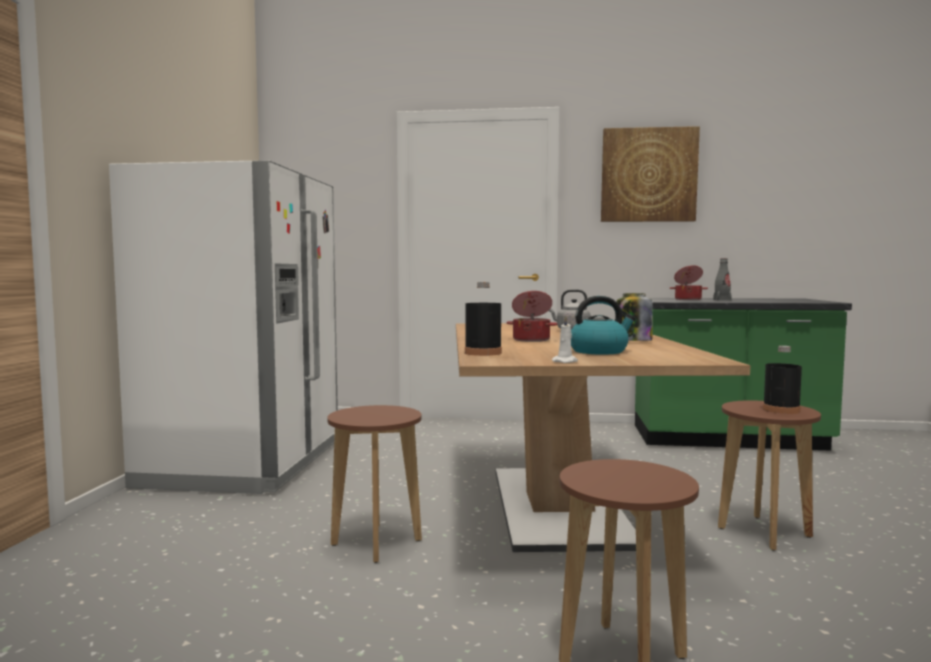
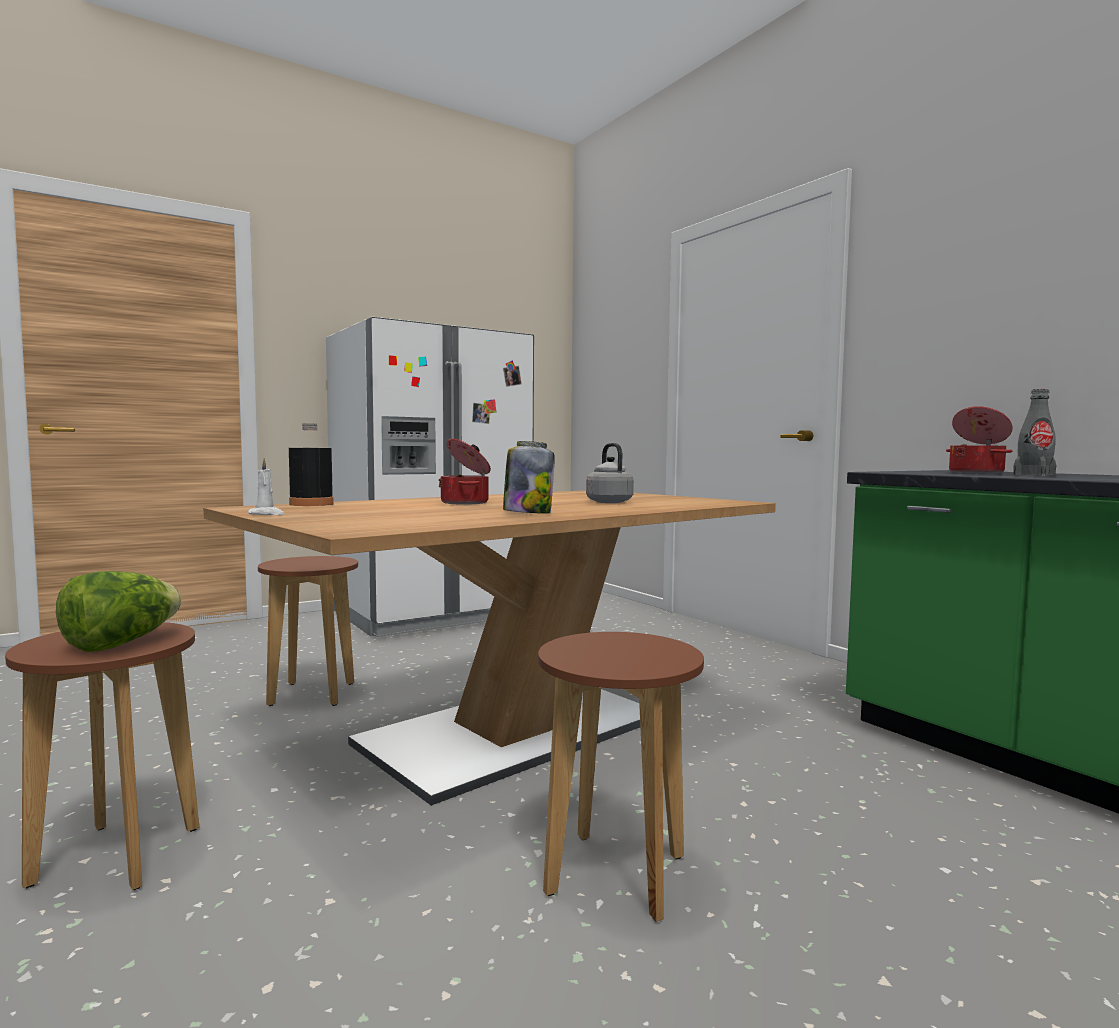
camera: 50 degrees right, 0 degrees up
(599, 351) = (386, 514): kettle -> none
(646, 475) = (121, 644): none -> lettuce
(648, 175) = (988, 246): picture -> none
(781, 410) = (624, 657): black bottle -> none

